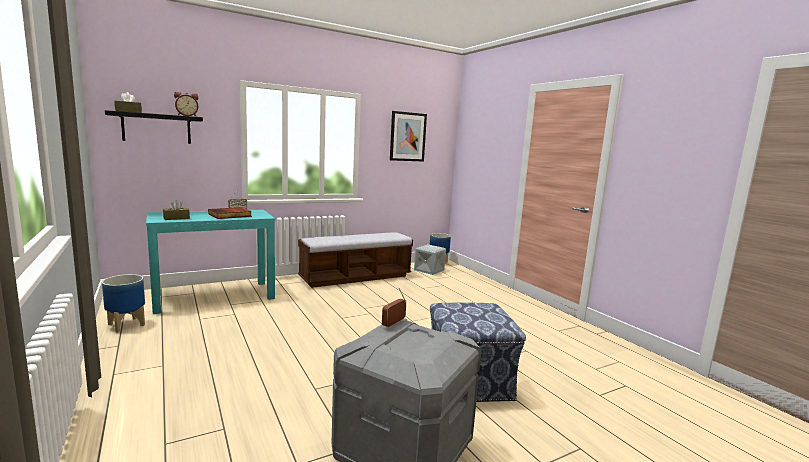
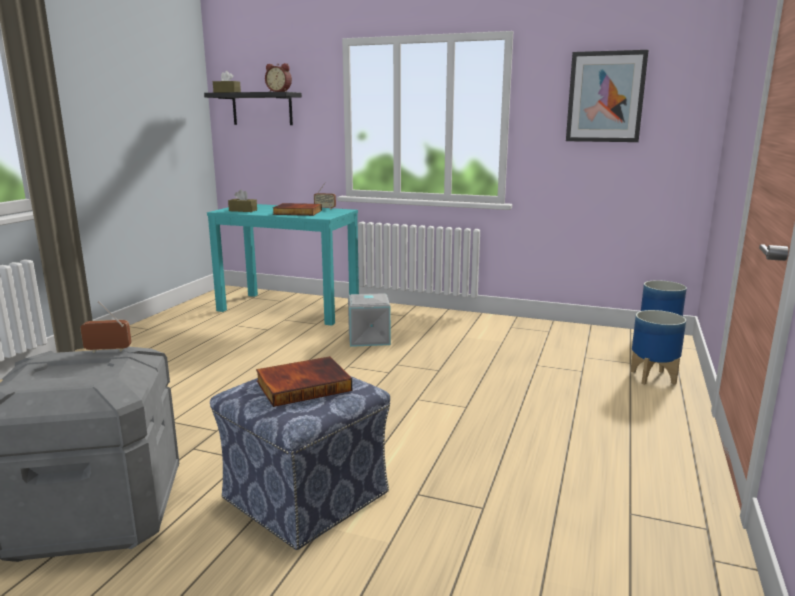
camera: 50 degrees right, 5 degrees up
(127, 324) = (185, 314): planter -> planter (653, 377)
(356, 277) = (473, 326): bench -> none
(429, 270) = (613, 344): grey storage box -> grey storage box (370, 338)
(474, 311) = (303, 385): none -> book

